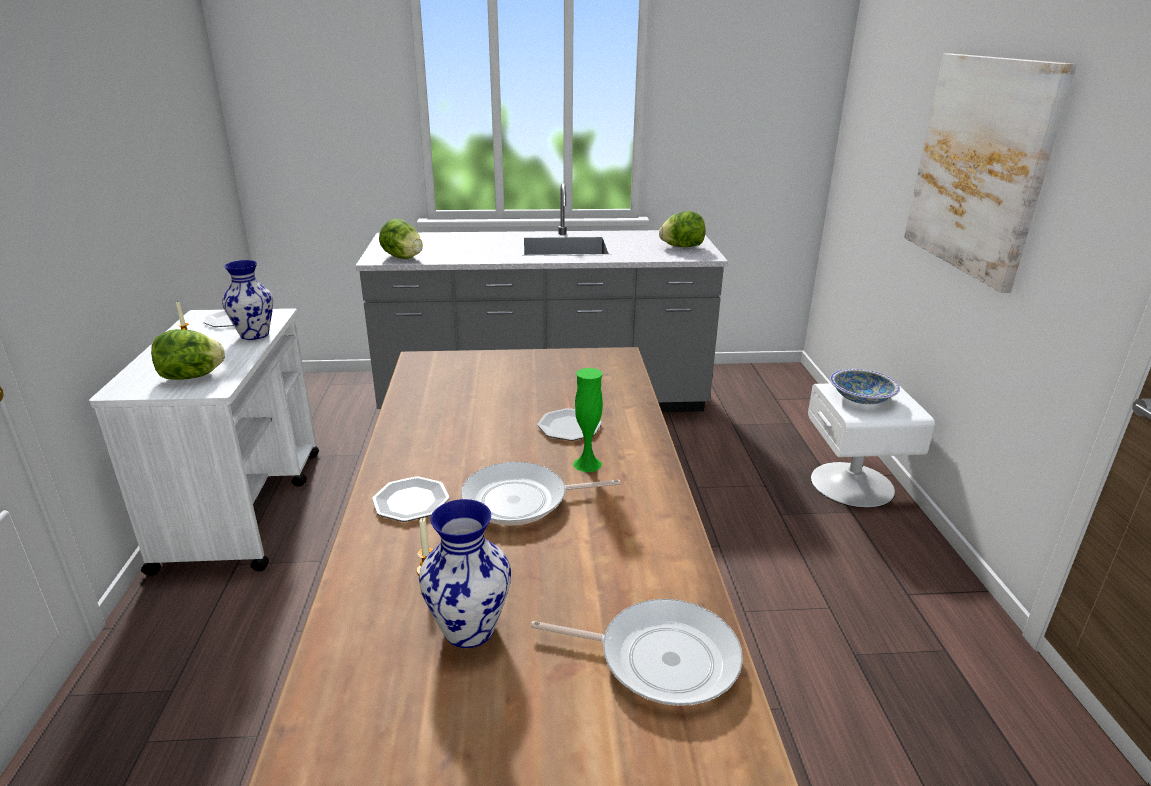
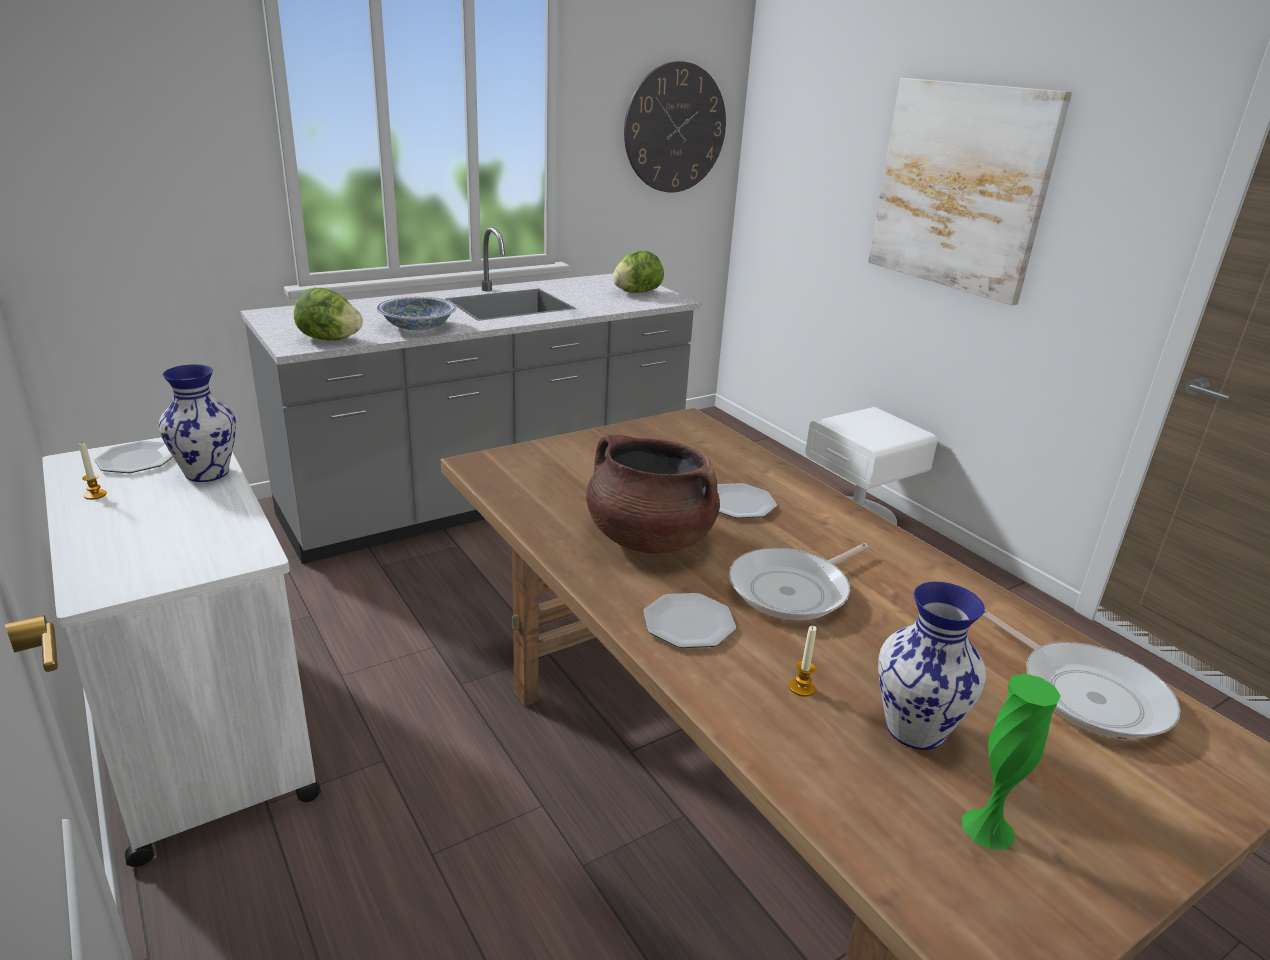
camera: 30 degrees left, 0 degrees up
(192, 376) = (190, 547): lettuce -> none
(465, 436) = (648, 538): none -> brown cooking pot
(587, 464) = (804, 537): green vase -> green vase (987, 828)
(660, 658) = (1086, 693): frying pan -> frying pan turned 75 degrees clockwise
(765, 104) = (675, 128): none -> wall clock
(861, 398) = (865, 427): bowl -> bowl (418, 327)

